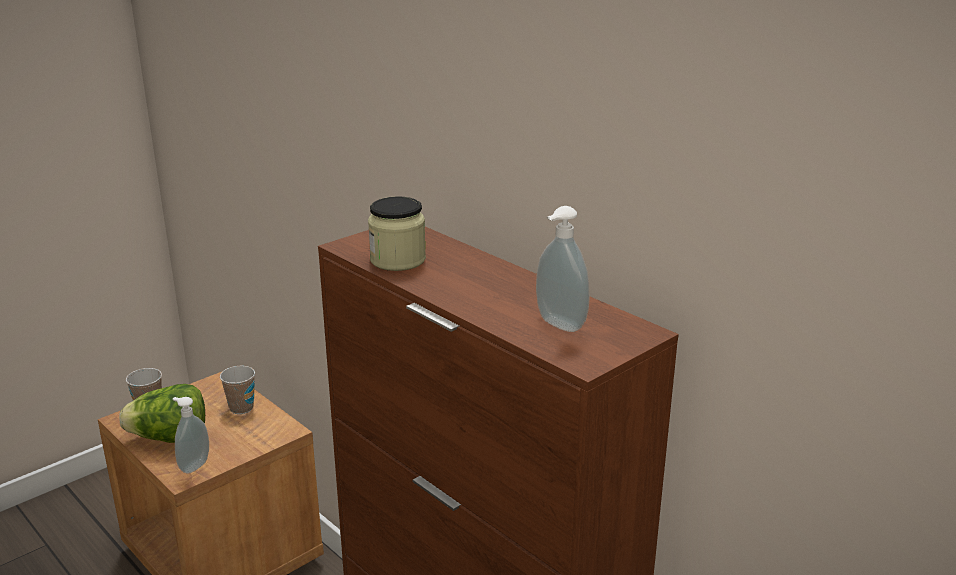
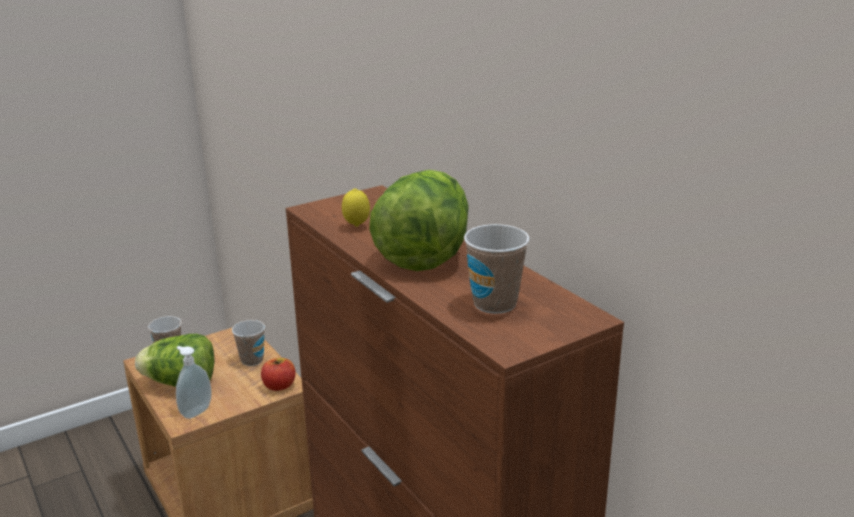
camera: 10 degrees right, 0 degrees up
(277, 432) = (279, 386): none -> apple
(398, 260) = (356, 226): jar -> lemon
(475, 283) = (425, 254): none -> lettuce
(558, 325) = (495, 303): soap dispenser -> cup

